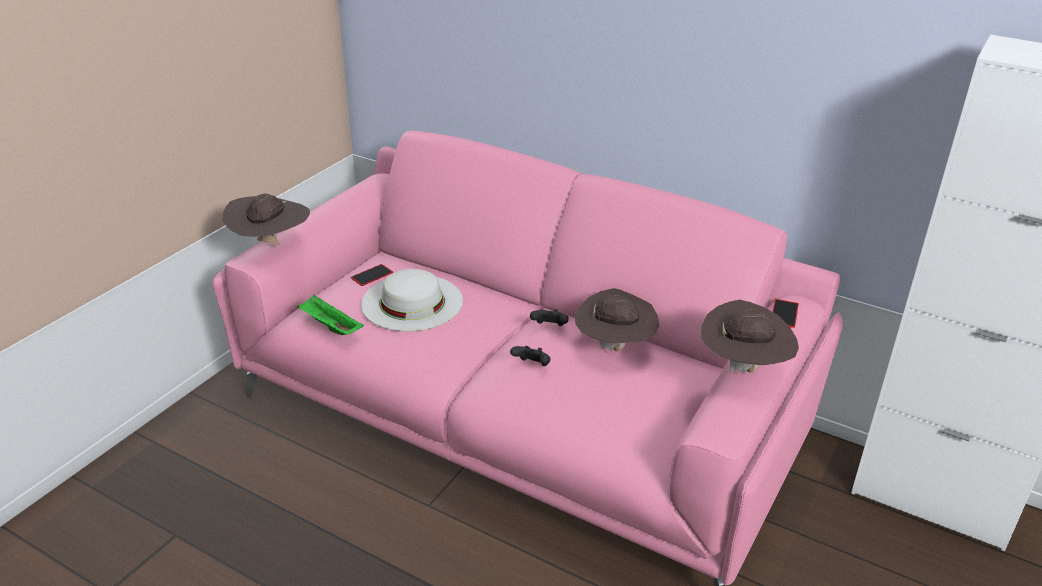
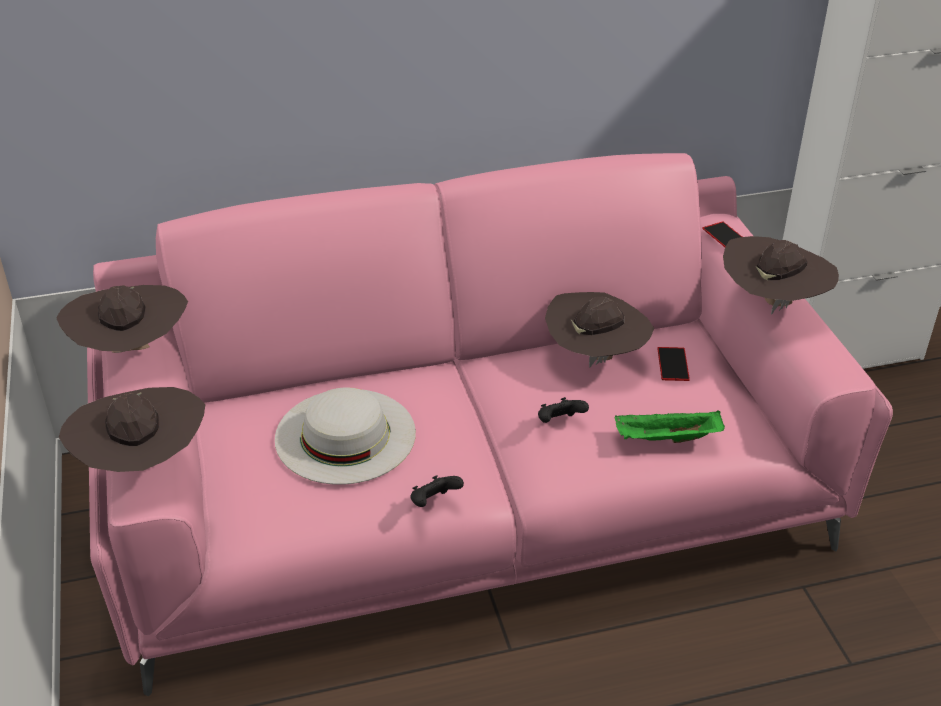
camera: 45 degrees left, 5 degrees up
(330, 326) = (294, 521): green tray -> green tray (666, 439)
(348, 196) = (131, 352): none -> brown hat
(372, 275) = (249, 434): phone -> phone (673, 364)
(549, 327) = (511, 375): black game controller -> black game controller (434, 503)

